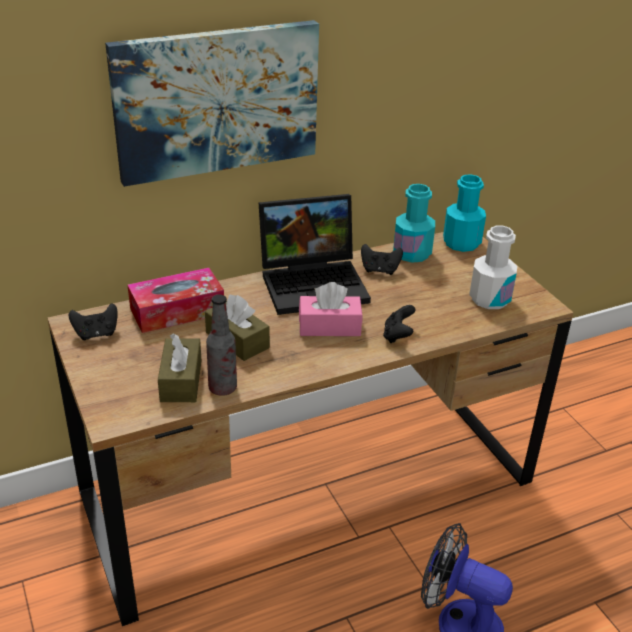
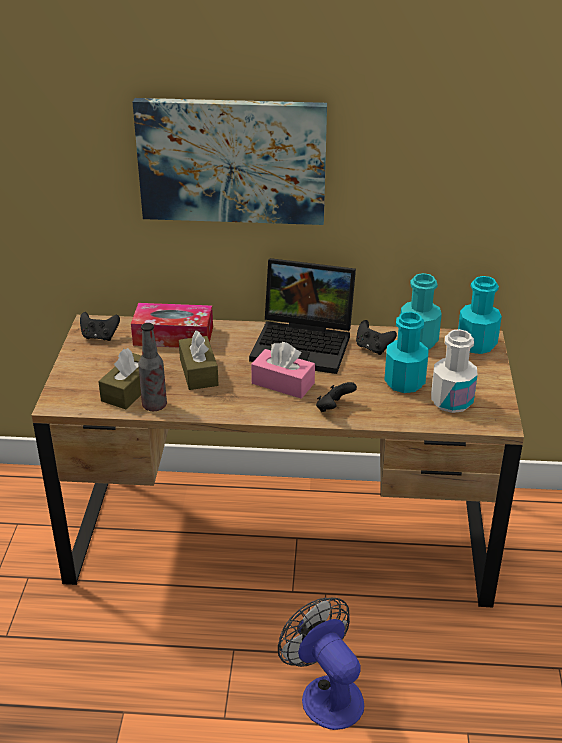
camera: 30 degrees right, 0 degrees up
(435, 293) = (404, 382): none -> turquoise bottle

